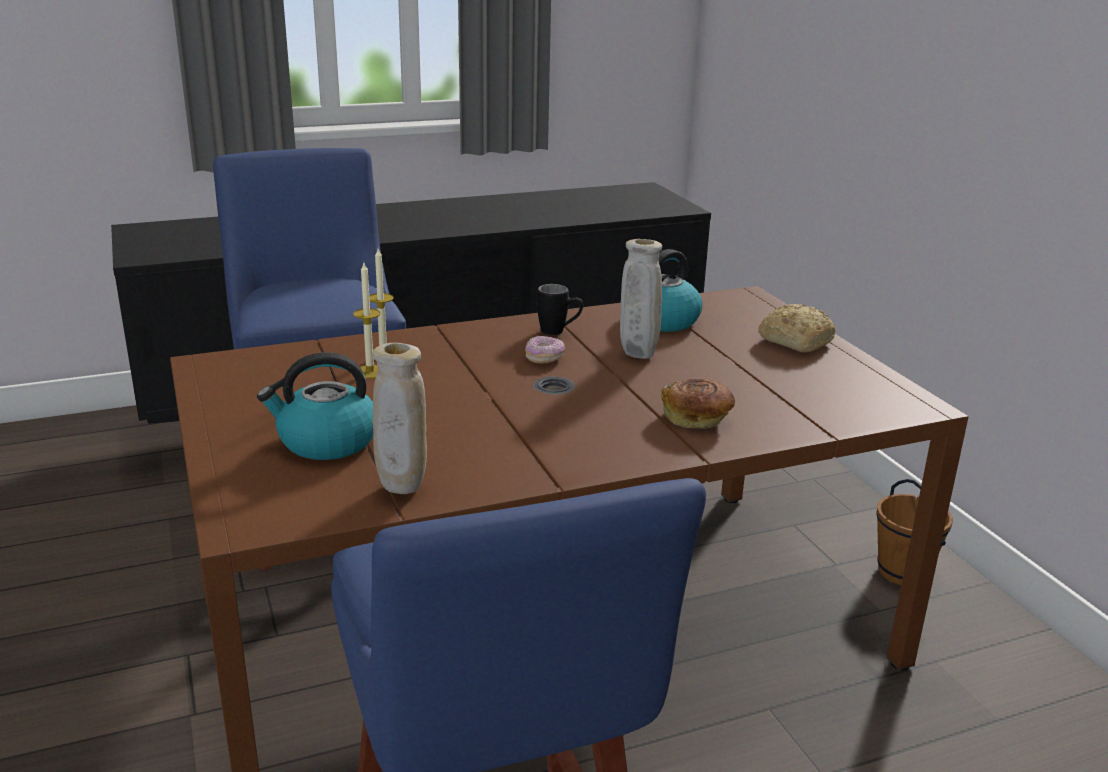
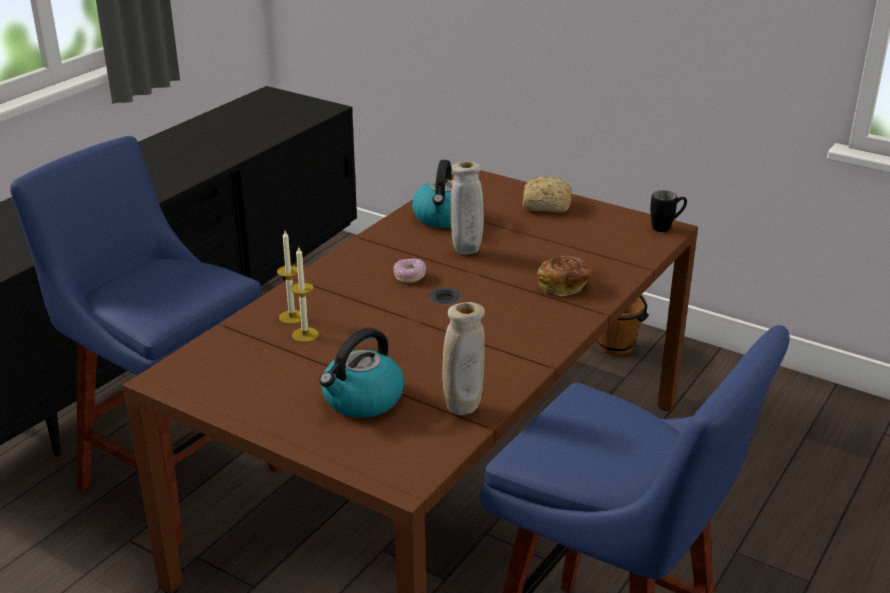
camera: 35 degrees left, 5 degrees up
(559, 332) = (388, 251): black mug -> black mug (666, 227)

